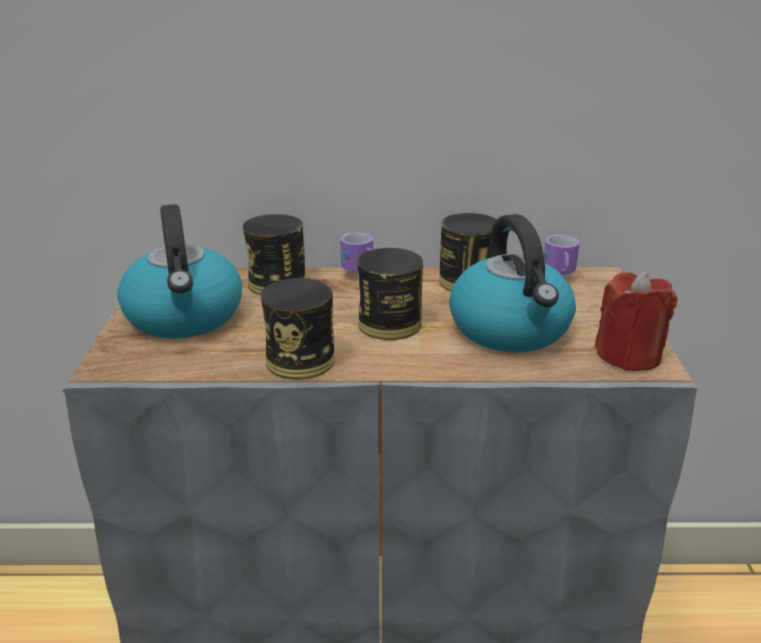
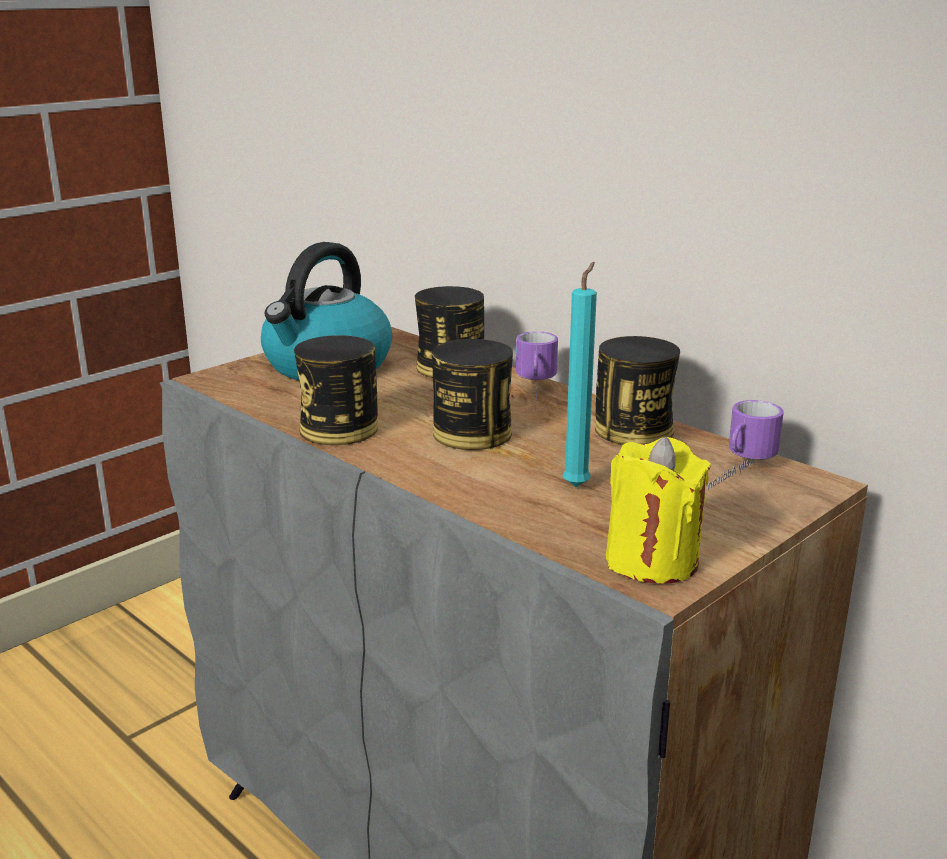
camera: 45 degrees right, 5 degrees down
(511, 330) = (578, 485): kettle -> turquoise candle
(628, 355) = (652, 560): red candle -> yellow candle

